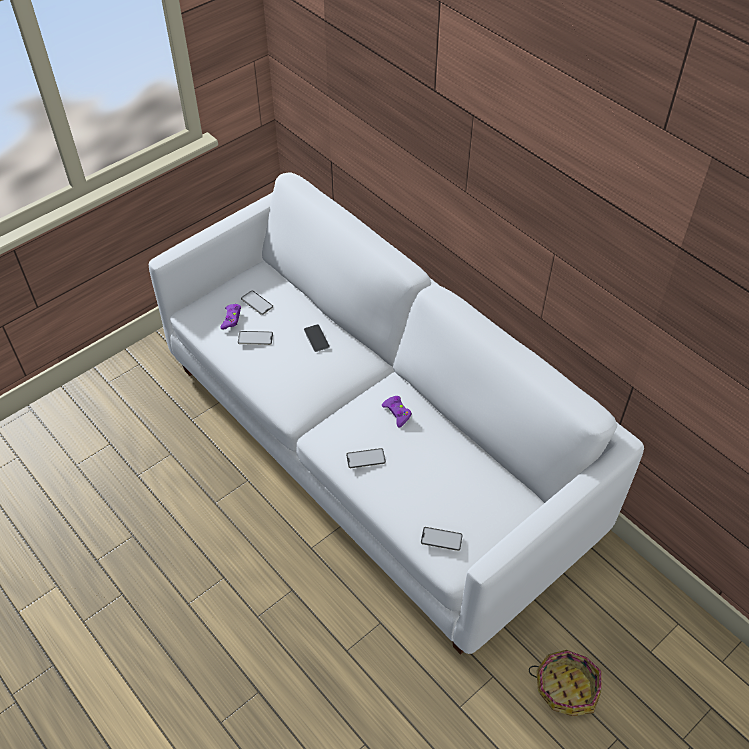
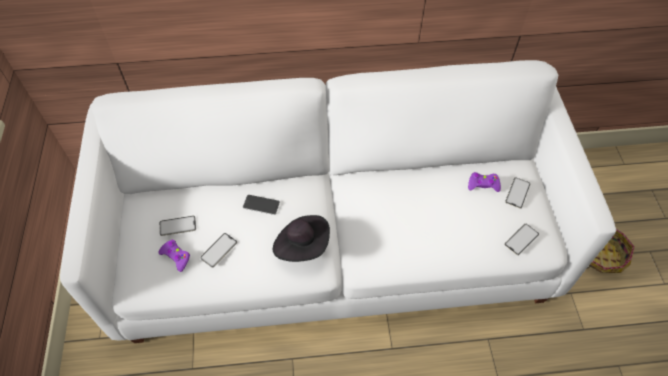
camera: 55 degrees left, 5 degrees up
(300, 385) = (302, 245): none -> black hat
(365, 458) = (412, 244): phone -> phone (517, 193)
(397, 413) = (384, 196): purple game controller -> purple game controller (483, 184)

